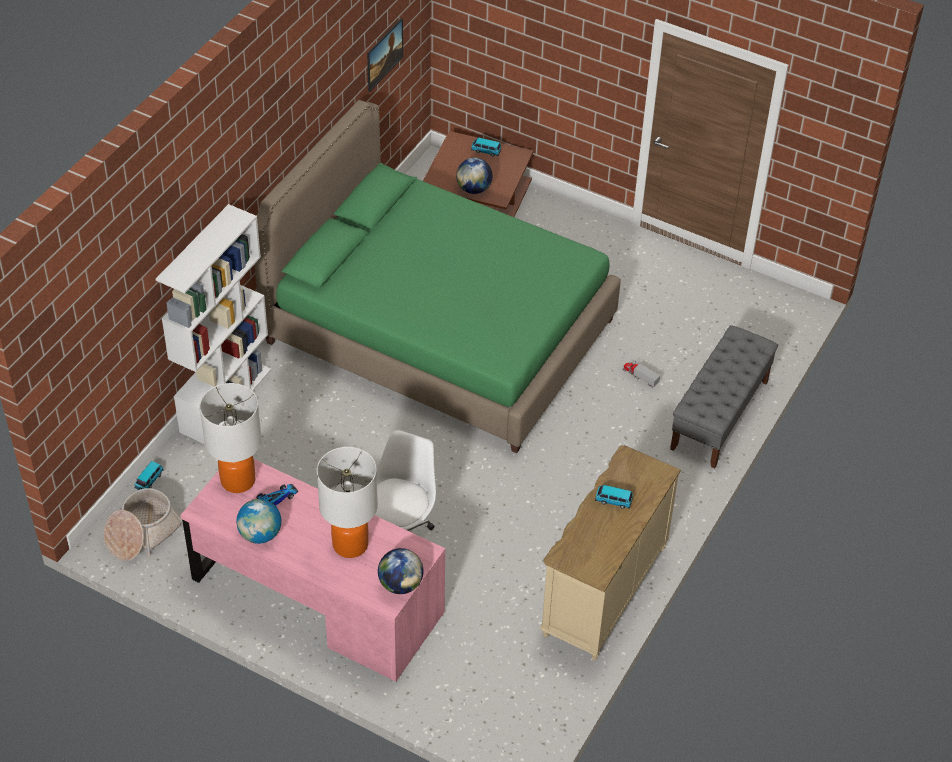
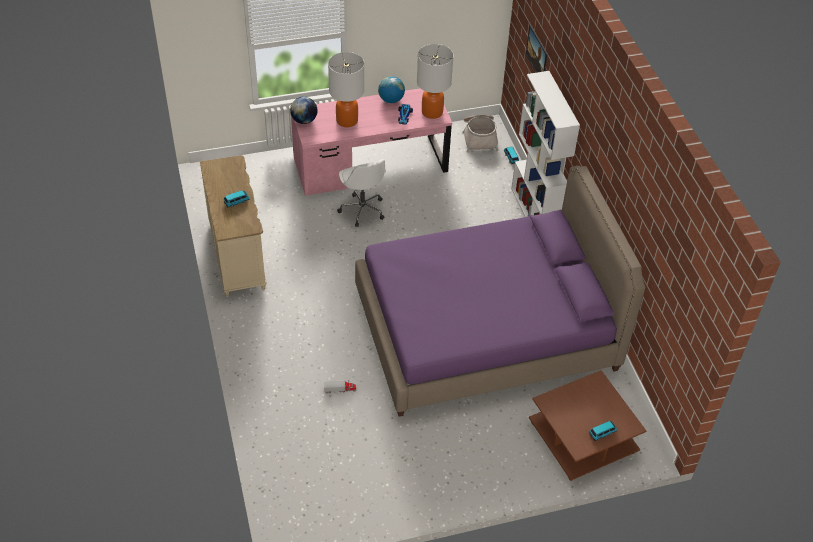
camera: 135 degrees right, 0 degrees up
(385, 64) = (669, 305): picture -> picture (535, 61)
(440, 331) = (485, 330): green bed -> purple bed
(474, 189) = (568, 395): globe -> none
(719, 415) = (267, 399): grey bench -> none

